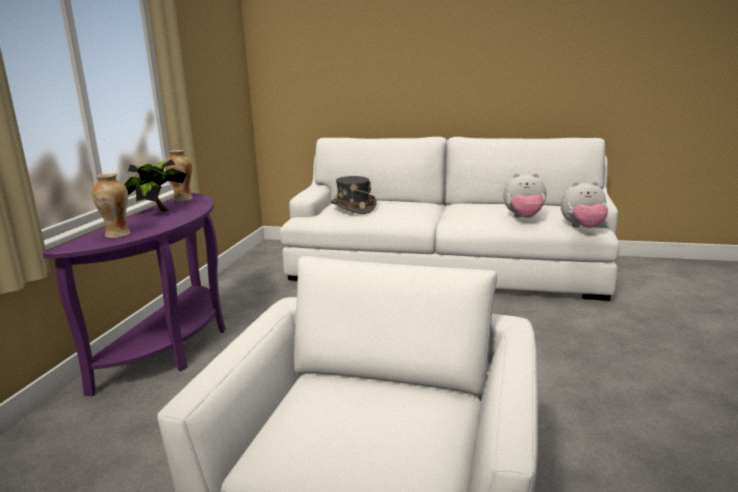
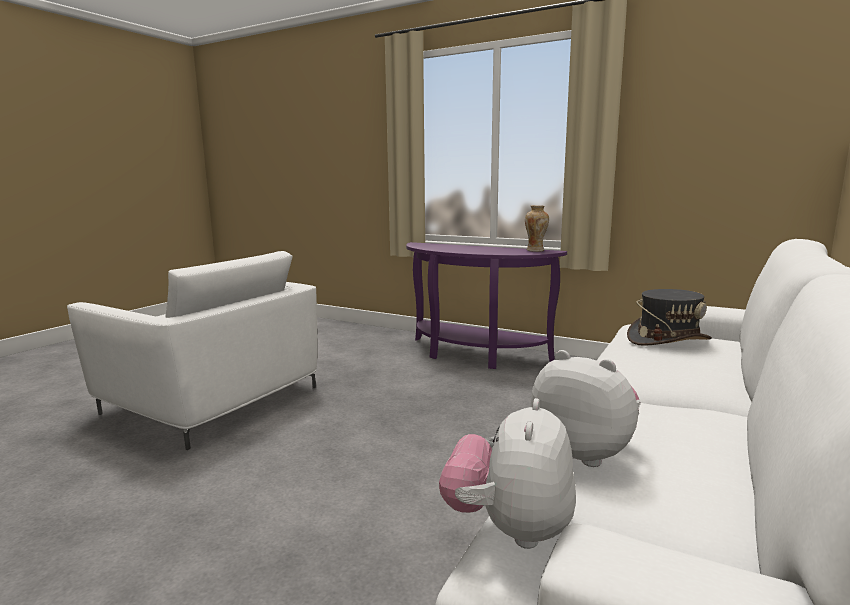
camera: 105 degrees right, 5 degrees down
(117, 235) = (433, 246): vase -> none
(157, 212) = (491, 248): potted plant -> none
(524, 218) = (584, 452): plush toy -> plush toy turned 105 degrees clockwise

